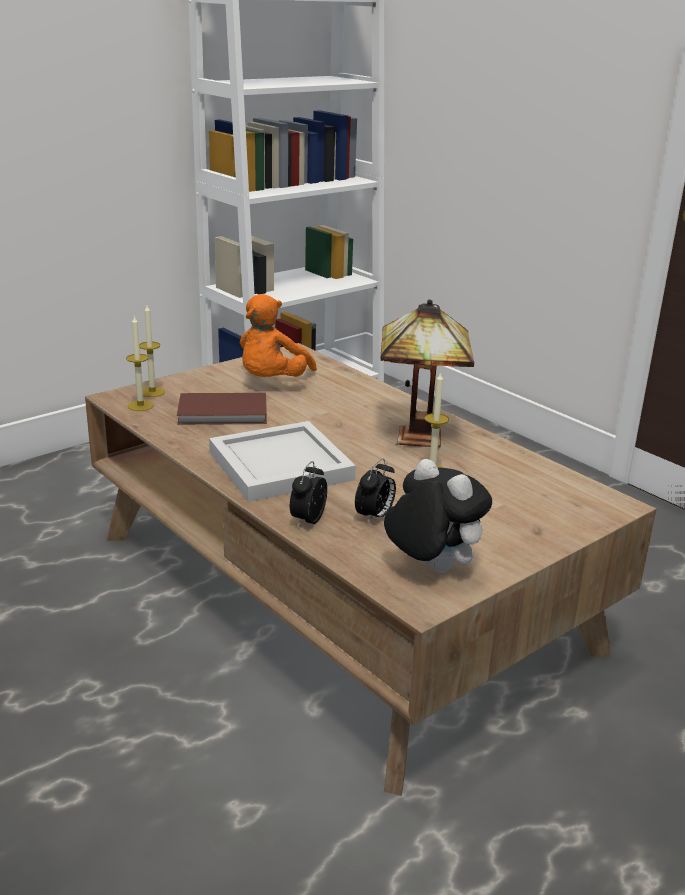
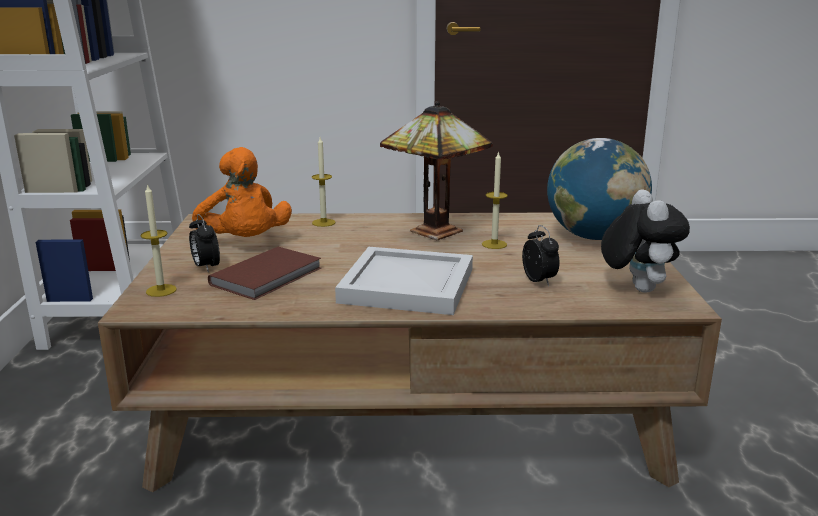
camera: 50 degrees left, 5 degrees down
(140, 406) = (180, 303): candle -> candle (323, 222)
(308, 520) = (515, 303): alarm clock -> alarm clock (206, 267)
(430, 568) = (636, 288): plush toy -> plush toy turned 90 degrees clockwise
(539, 512) = (594, 237): none -> globe

